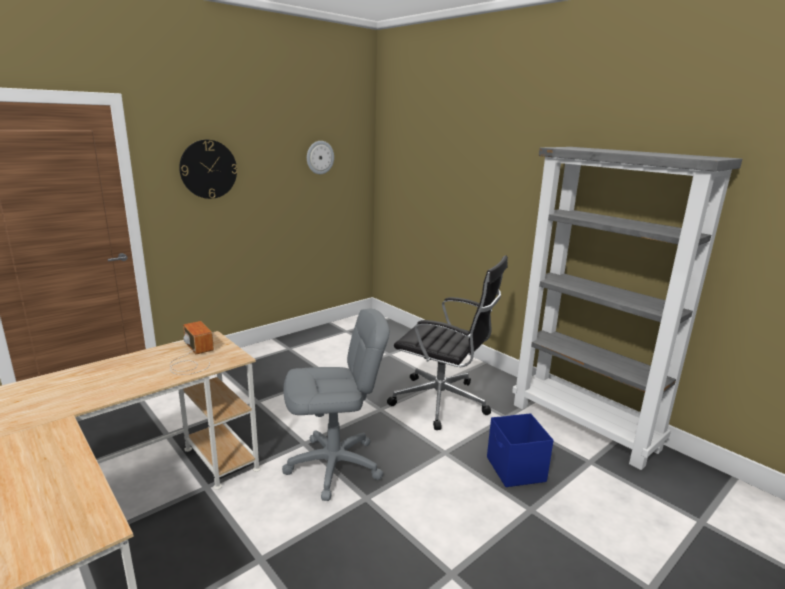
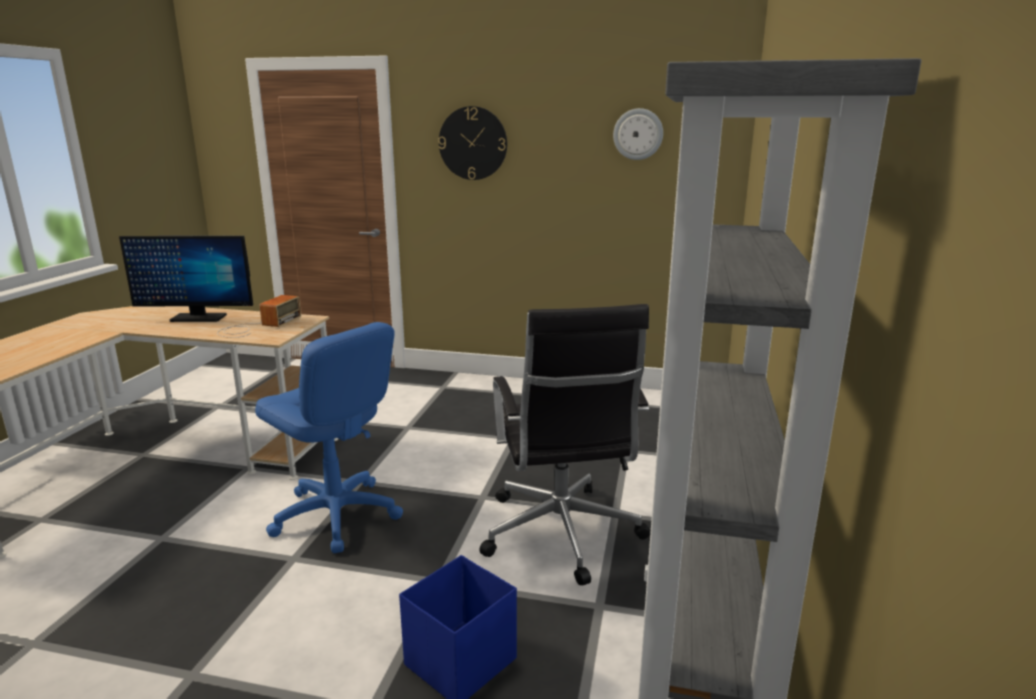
camera: 55 degrees right, 0 degrees up
(108, 374) = (198, 318): none -> monitor
(334, 466) = (336, 515): grey office chair -> blue office chair

